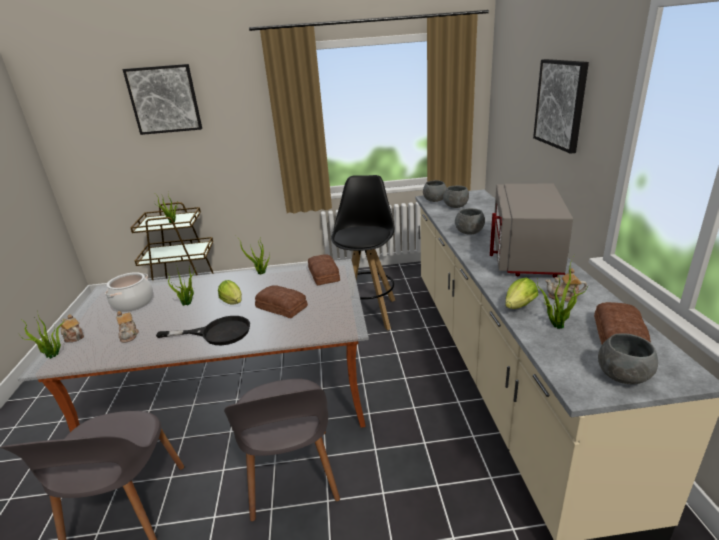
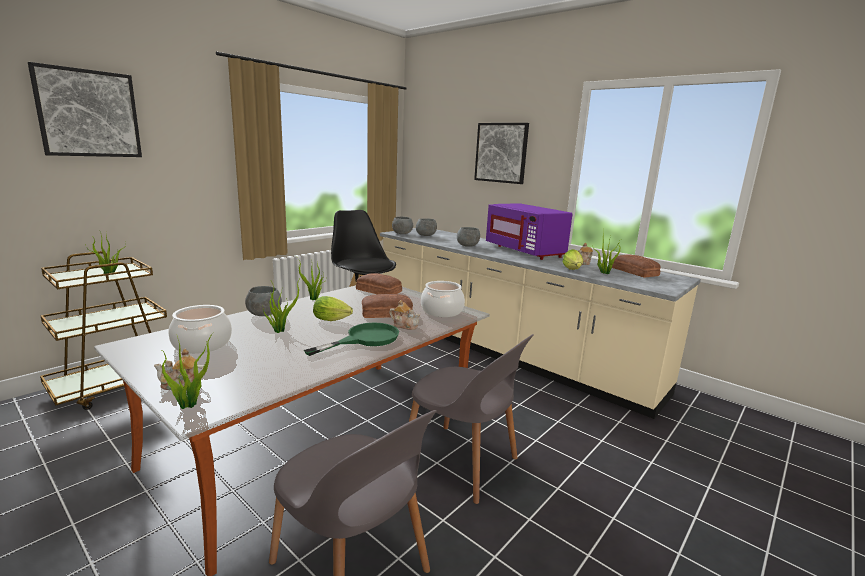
camera: 45 degrees left, 10 degrees down
(129, 335) = (263, 364): teapot -> teapot (405, 326)
(217, 333) = (365, 339): black frying pan -> green frying pan
(329, 319) = (441, 311): none -> cooking pot
(525, 255) = (525, 251): grey microwave -> purple microwave
(622, 376) = (665, 282): grey bowl -> grey bowl (264, 314)

